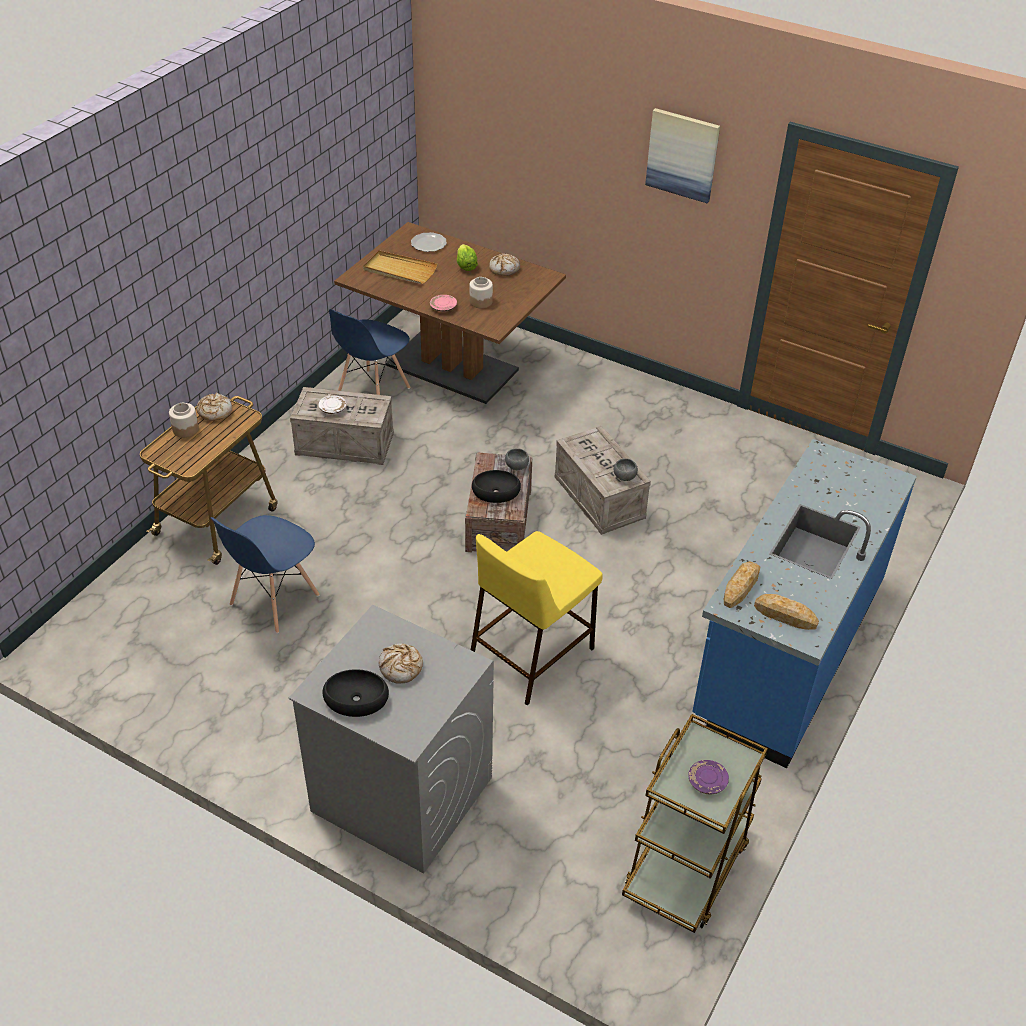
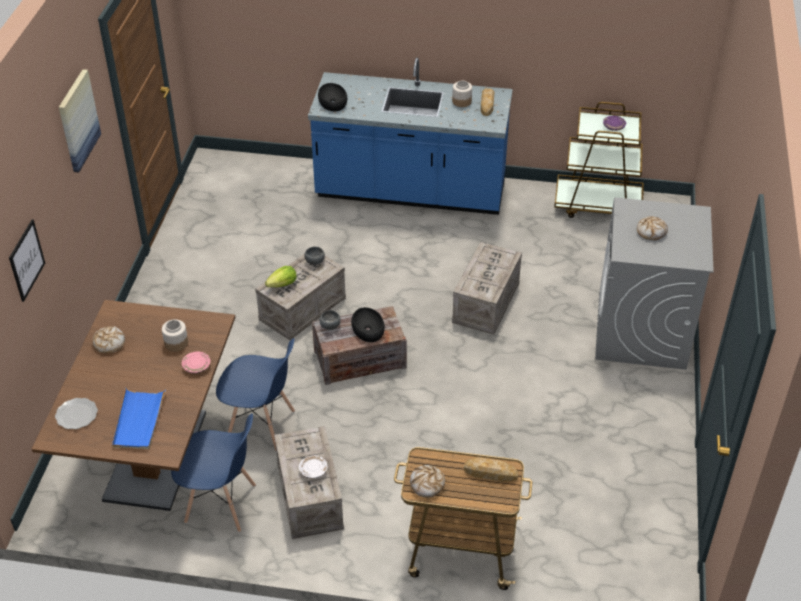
camera: 110 degrees left, 0 degrees up
(185, 429) = (463, 494): jar -> jar (461, 102)
(274, 600) = (527, 466): blue chair -> blue chair (261, 426)
(356, 698) = (689, 242): black bowl -> black bowl (332, 102)
(399, 270) = (139, 421): beige tray -> blue tray
(466, 266) = (113, 372): lettuce -> lettuce (283, 285)
(532, 653) = (486, 303): yellow stool -> crate
(534, 154) = (26, 260): none -> picture
(740, 587) = (475, 122): bread -> bread (490, 473)

